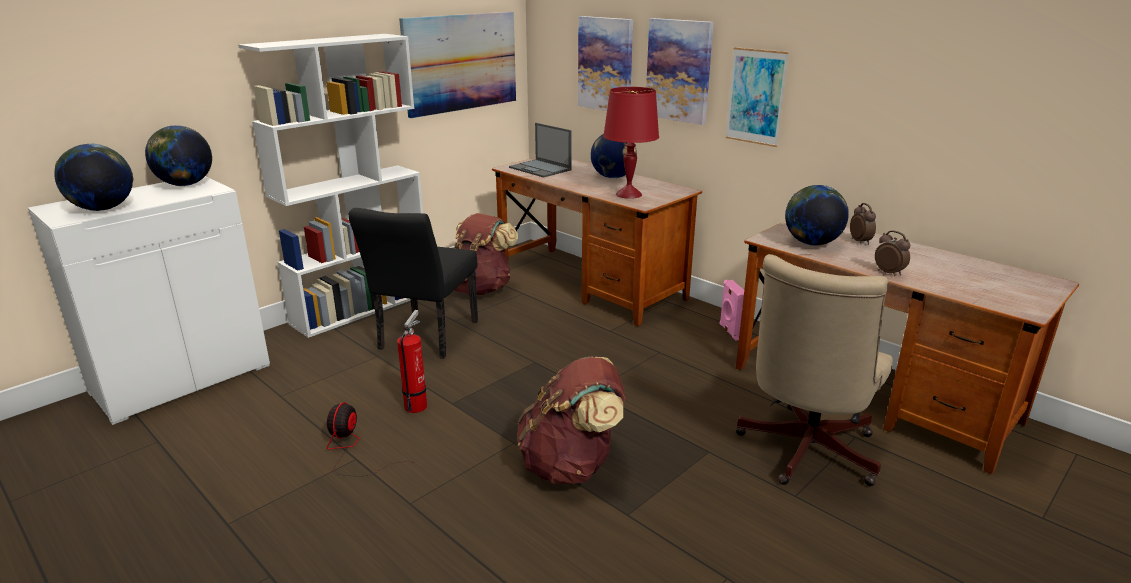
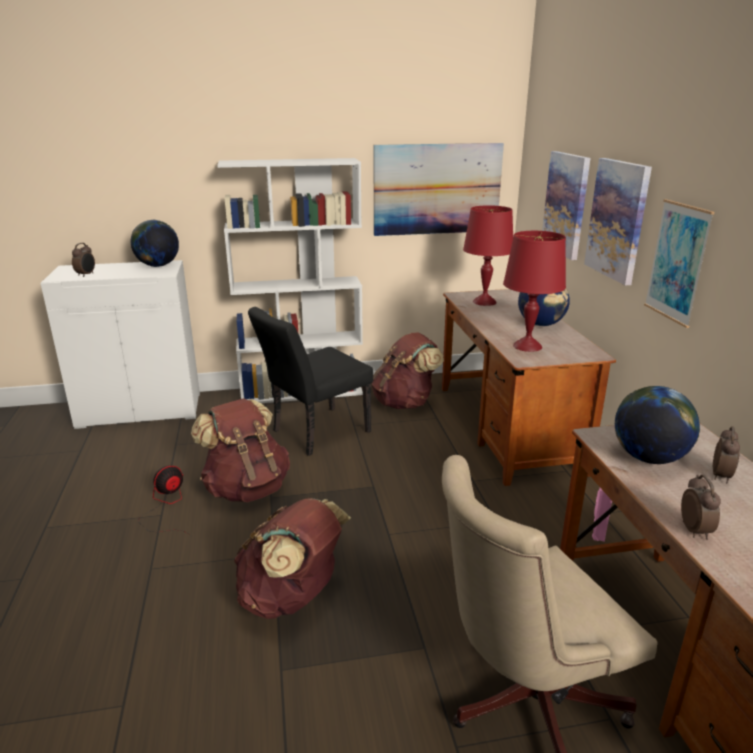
camera: 35 degrees right, 0 degrees up
(103, 209) = (86, 275): globe -> alarm clock
(417, 405) = (246, 488): fire extinguisher -> brown backpack
(540, 169) = (484, 302): laptop -> red table lamp

